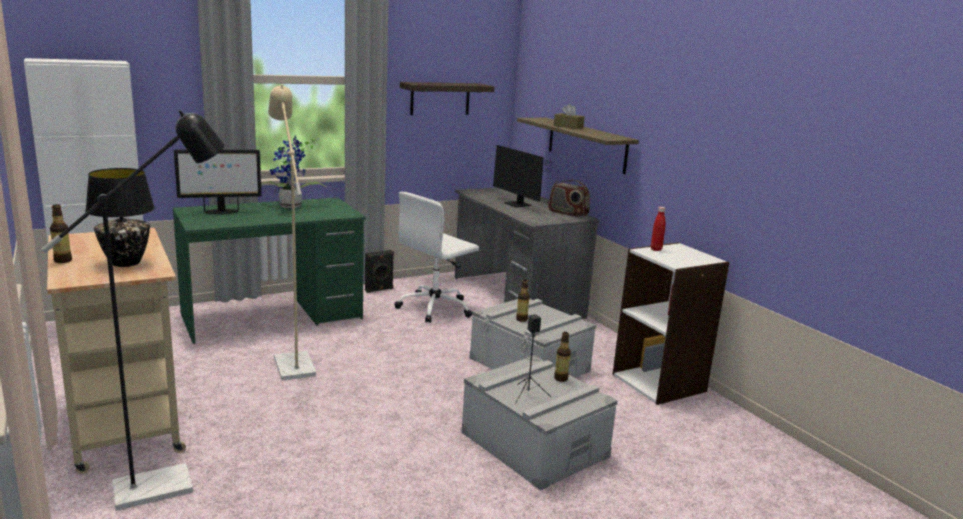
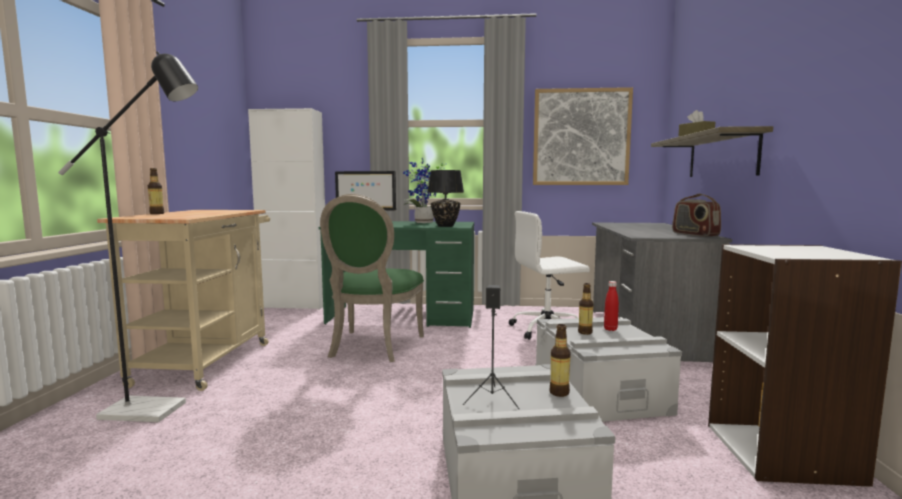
camera: 35 degrees right, 10 degrees down
(125, 263) = (184, 215): black table lamp -> black table lamp (445, 226)
(292, 362) = (373, 347): beige floor lamp -> green chair
(379, 290) = (511, 311): black speaker -> none
(440, 98) = (581, 137): shelf -> picture
(519, 205) = (643, 229): monitor -> none
(656, 249) = (768, 246): red bottle -> red bottle (610, 329)

